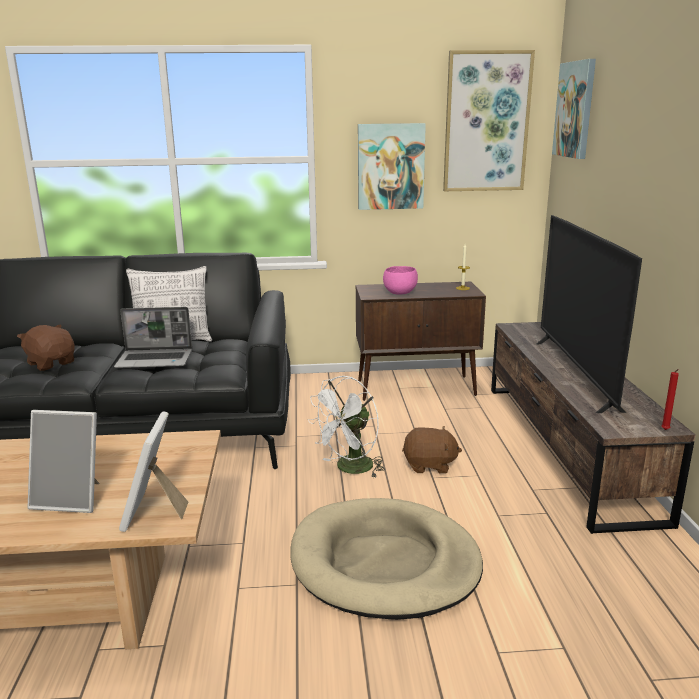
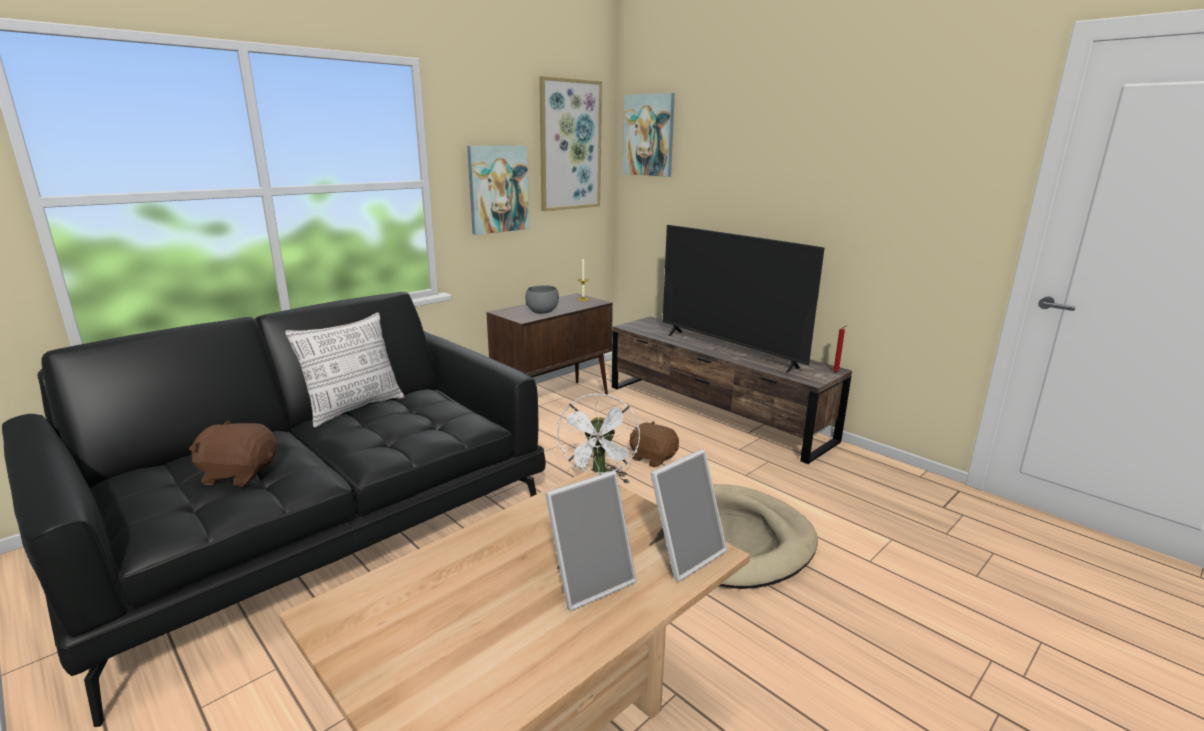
camera: 40 degrees left, 0 degrees up
(154, 512) = (683, 554): picture frame -> picture frame turned 90 degrees counterclockwise
(156, 360) = (379, 431): laptop -> none
(400, 293) = (542, 312): pink bowl -> grey bowl
(429, 465) = (652, 458): brown plush toy -> brown plush toy turned 105 degrees counterclockwise

